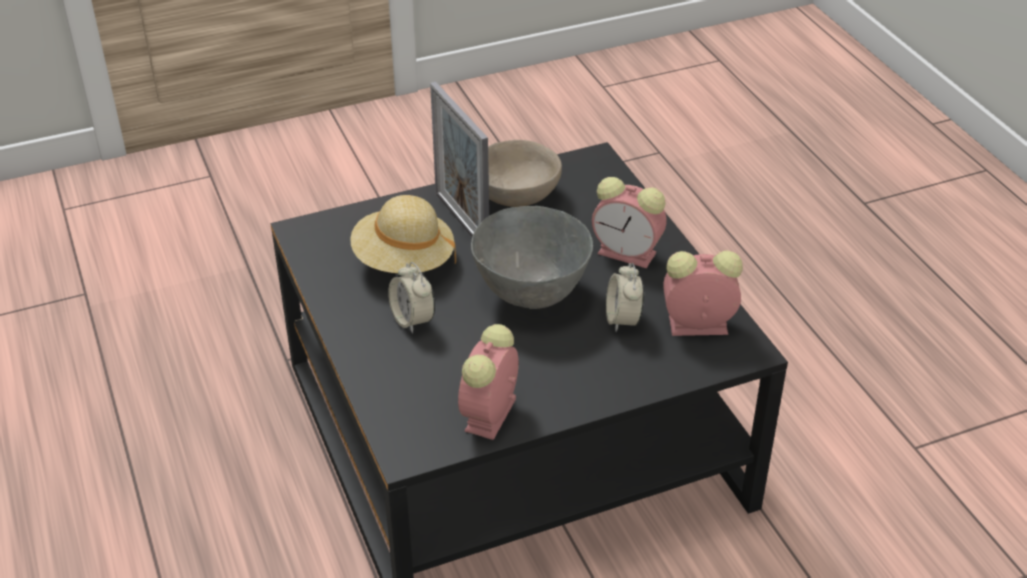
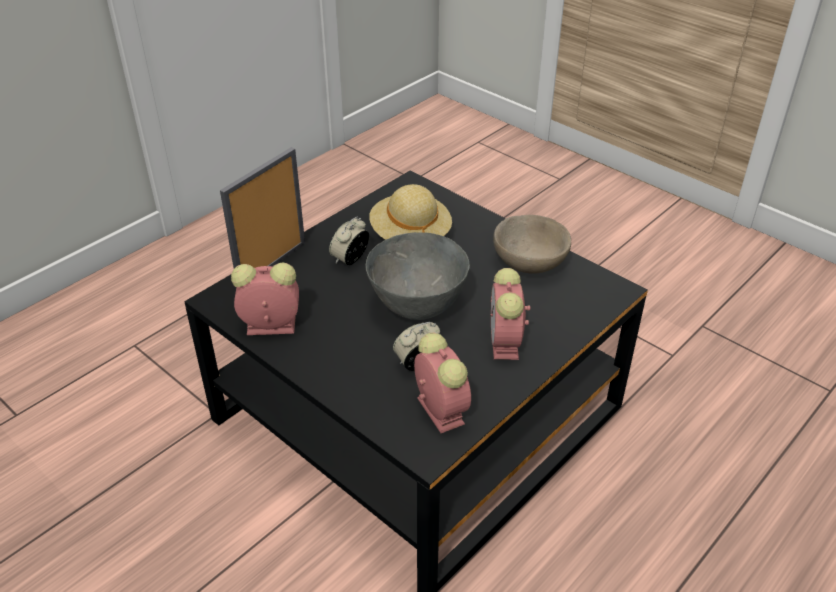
camera: 65 degrees right, 0 degrees up
(461, 221) = (475, 247): picture frame -> picture frame (272, 264)

